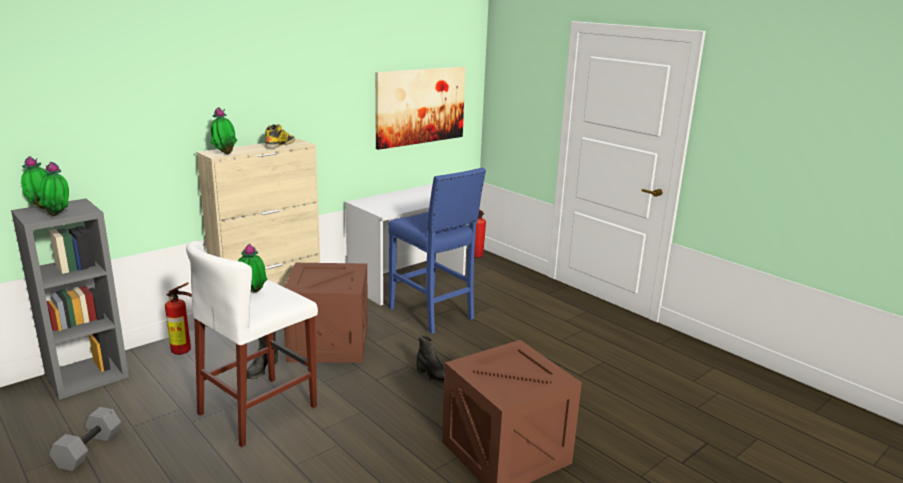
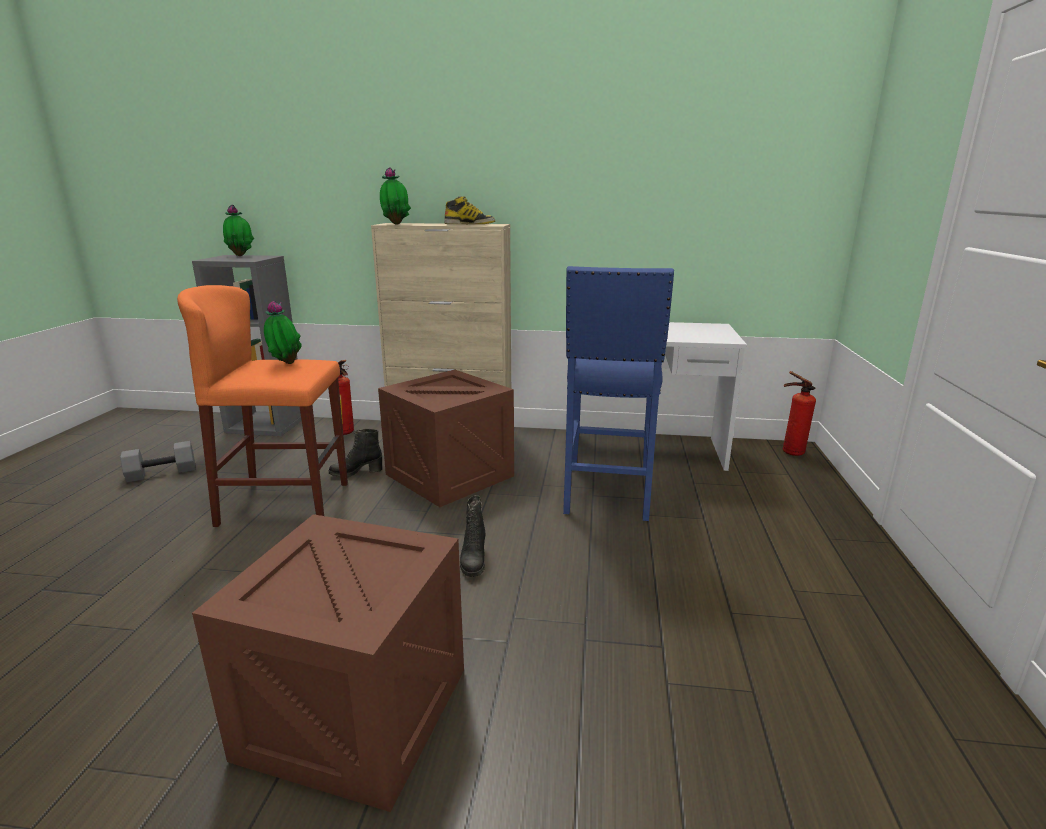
camera: 50 degrees right, 0 degrees up
(58, 215) = (228, 259): potted plant -> none
(258, 410) = (285, 503): white stool -> orange stool
(420, 106) = (719, 200): picture -> none

